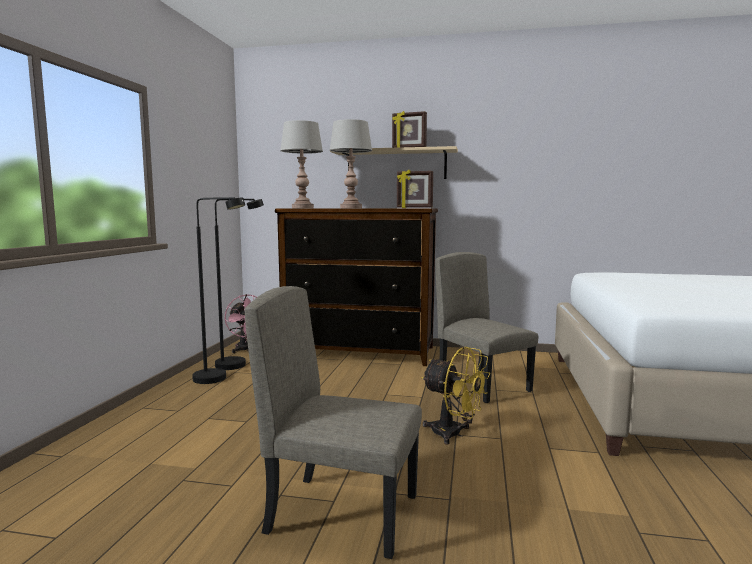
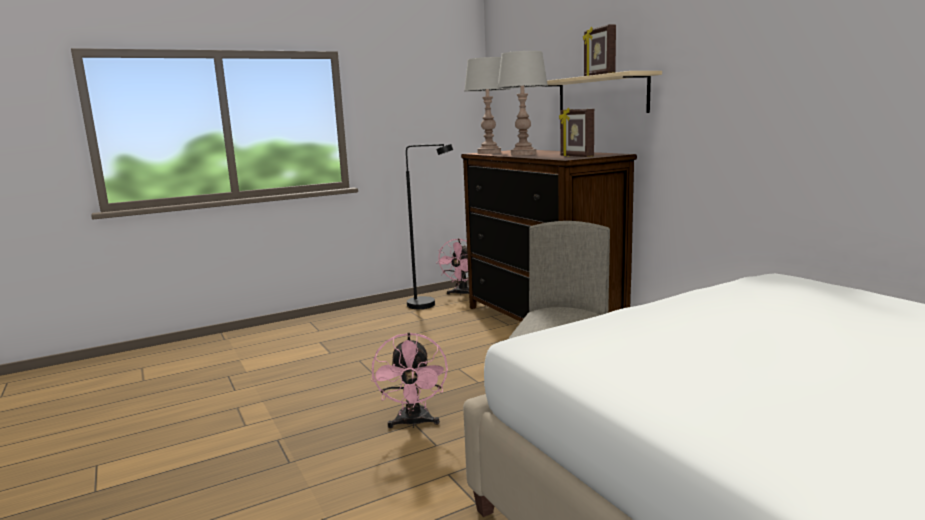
camera: 50 degrees right, 5 degrees up
(218, 379) = (388, 314): black floor lamp -> none
(343, 513) = (232, 434): beige chair -> none
(454, 434) = (413, 423): yellow fan -> pink fan

